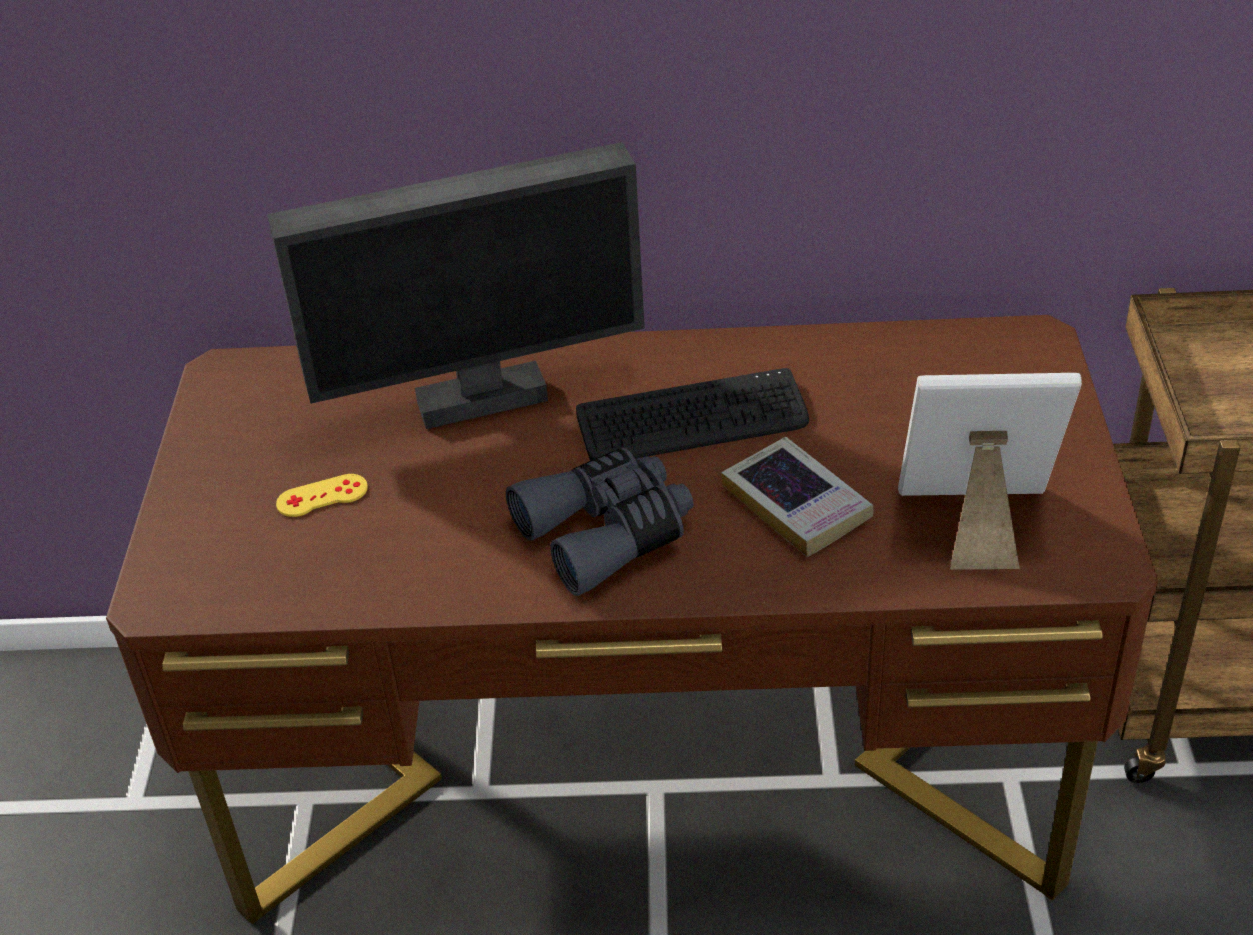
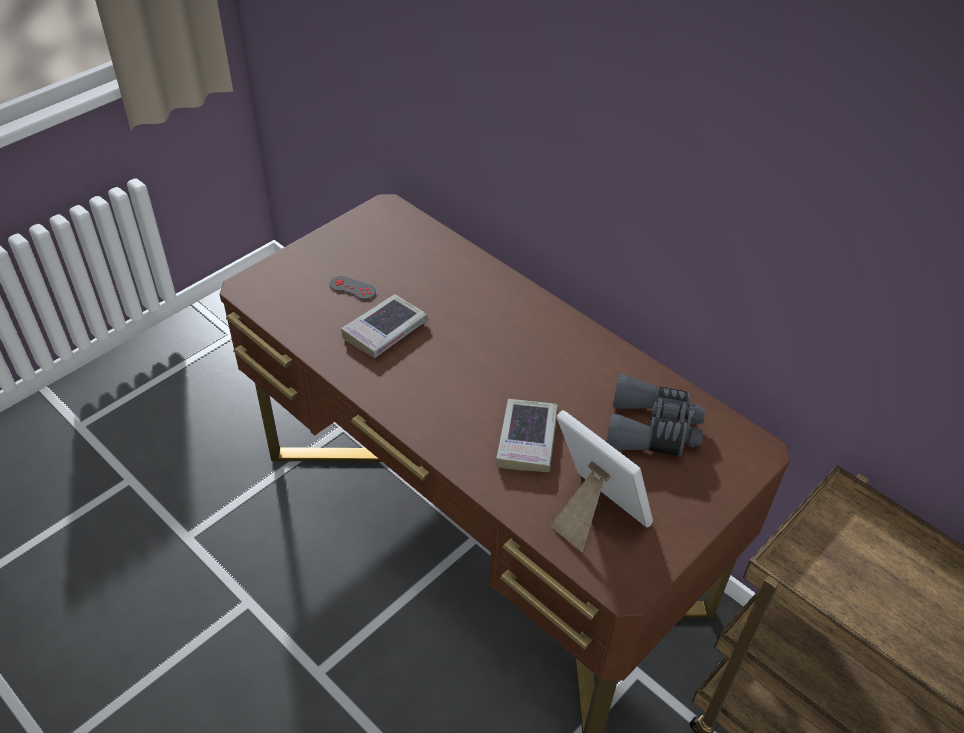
camera: 40 degrees right, 5 degrees up
(322, 496) = (352, 288): yellow game controller -> grey game controller
(444, 513) = (385, 330): none -> book
(481, 399) = (465, 291): monitor -> none
(607, 533) = (433, 389): grey binoculars -> grey binoculars (652, 429)
(692, 420) = (537, 366): keyboard -> none

